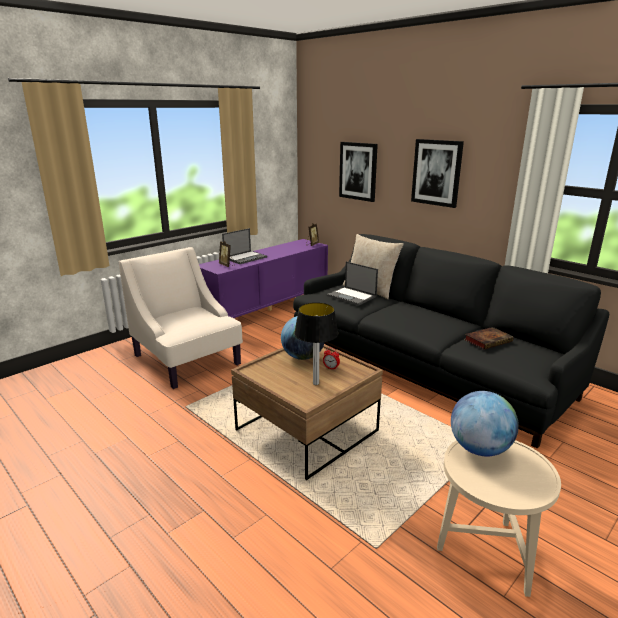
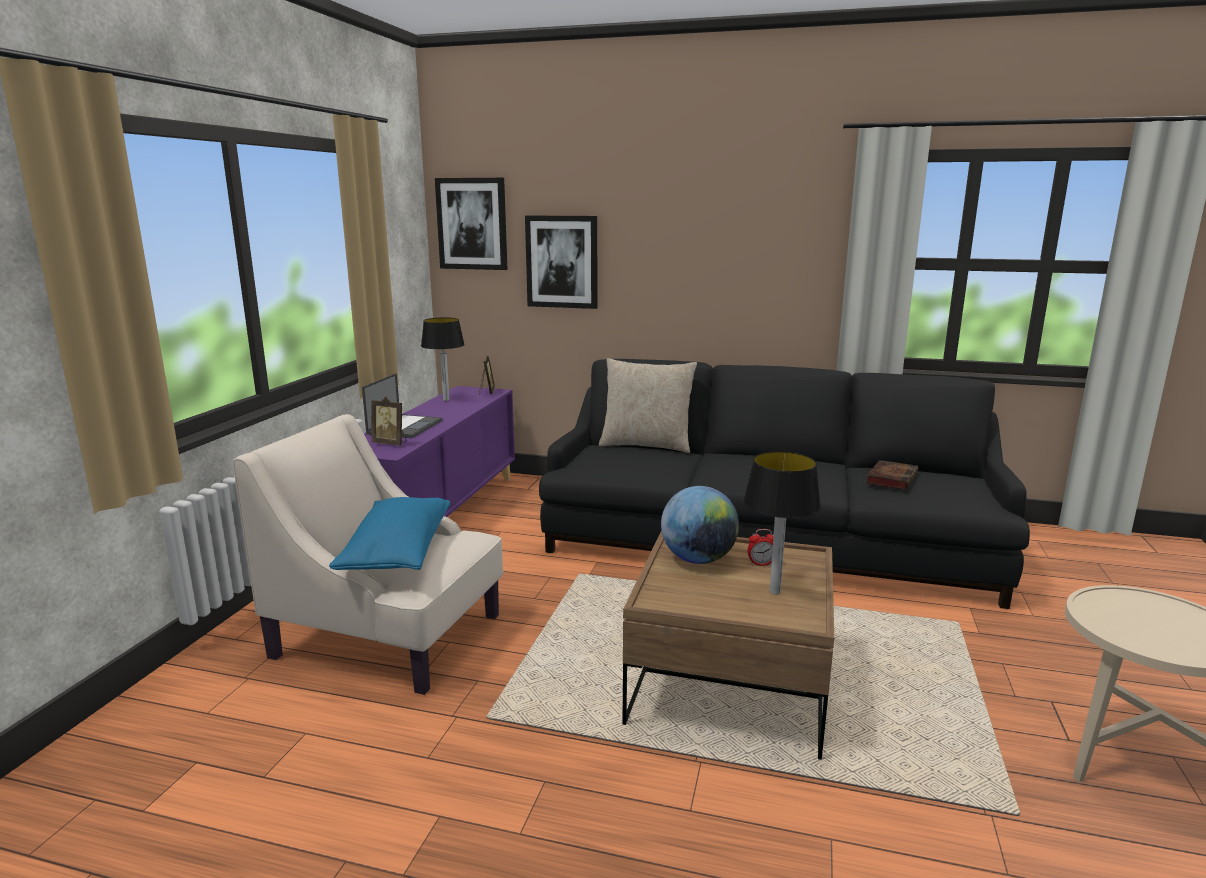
camera: 30 degrees left, 5 degrees down
(183, 319) = (397, 553): none -> blue pillow
(286, 246) = (446, 400): none -> table lamp
(352, 296) = (640, 458): laptop -> none
(436, 172) = (708, 254): picture -> picture (472, 224)
(479, 449) = (1105, 608): globe -> none

